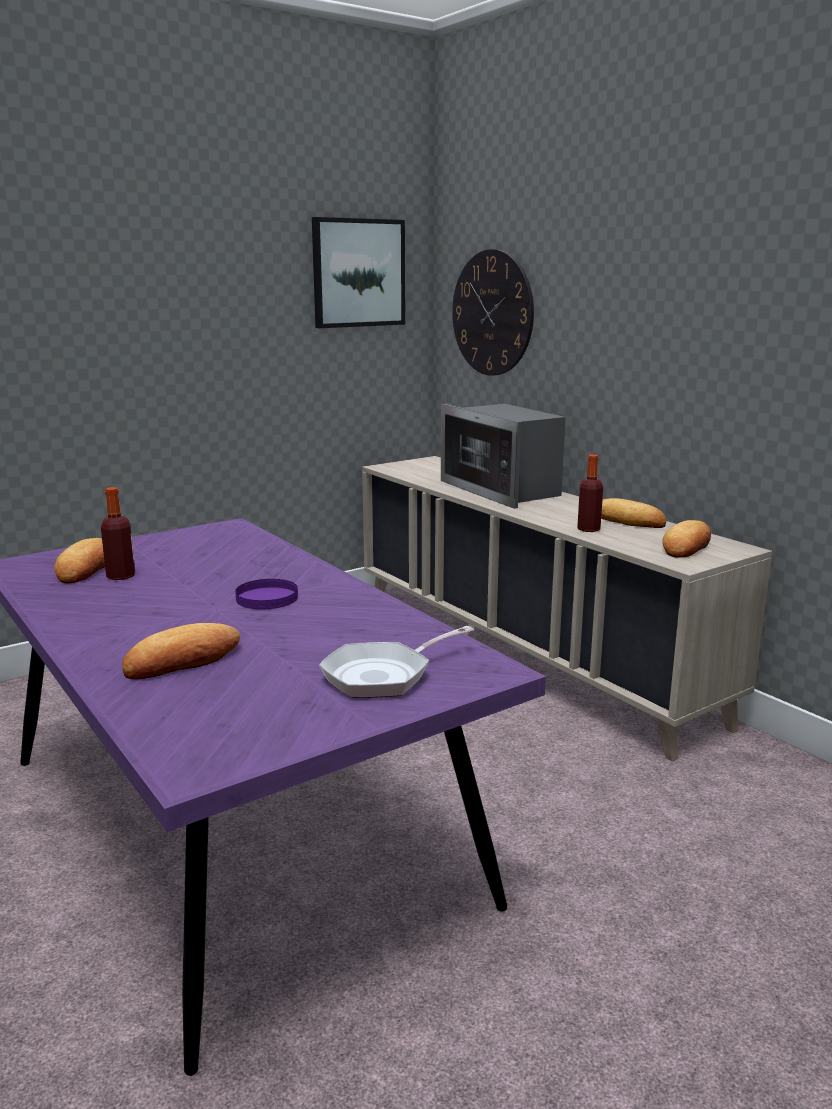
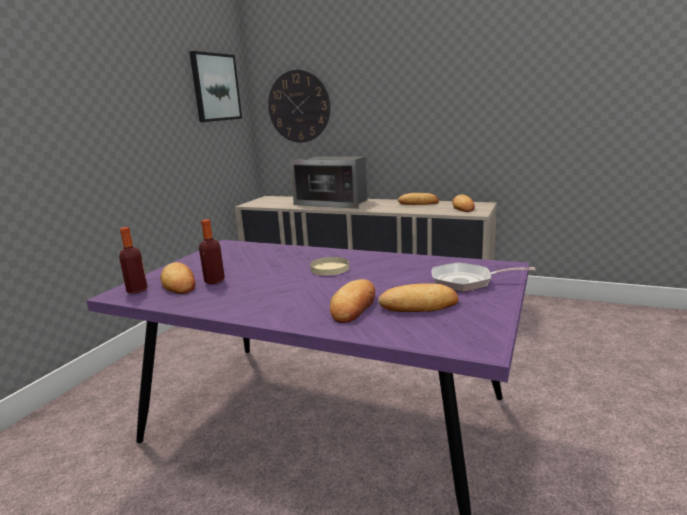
camera: 30 degrees left, 0 degrees up
(252, 686) = (419, 305): none -> bread
(267, 598) = (330, 268): purple plate -> beige plate
(383, 675) = (466, 282): frying pan -> frying pan turned 75 degrees clockwise
(588, 529) = (410, 209): bottle -> bottle (137, 290)

